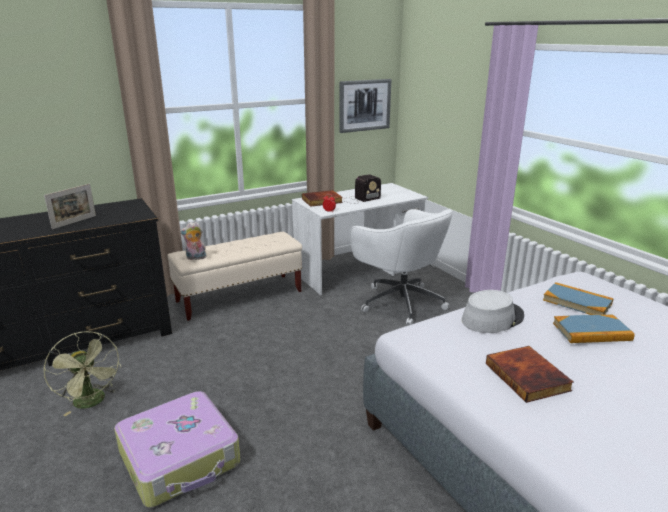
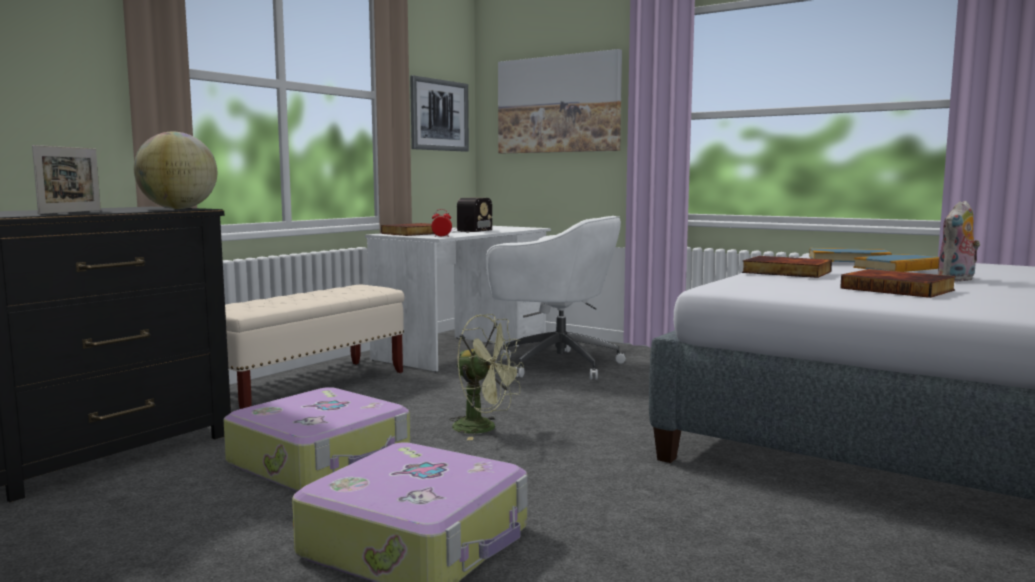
camera: 25 degrees left, 15 degrees down
(92, 402) = (165, 522): green fan -> green fan (484, 428)
(135, 215) = (178, 209): none -> globe
(194, 370) = (322, 460): none -> suitcase
(195, 258) = (252, 307): plush toy -> plush toy (957, 280)
(446, 104) = (558, 104): none -> picture
(492, 318) = (785, 272): grey hat -> book

